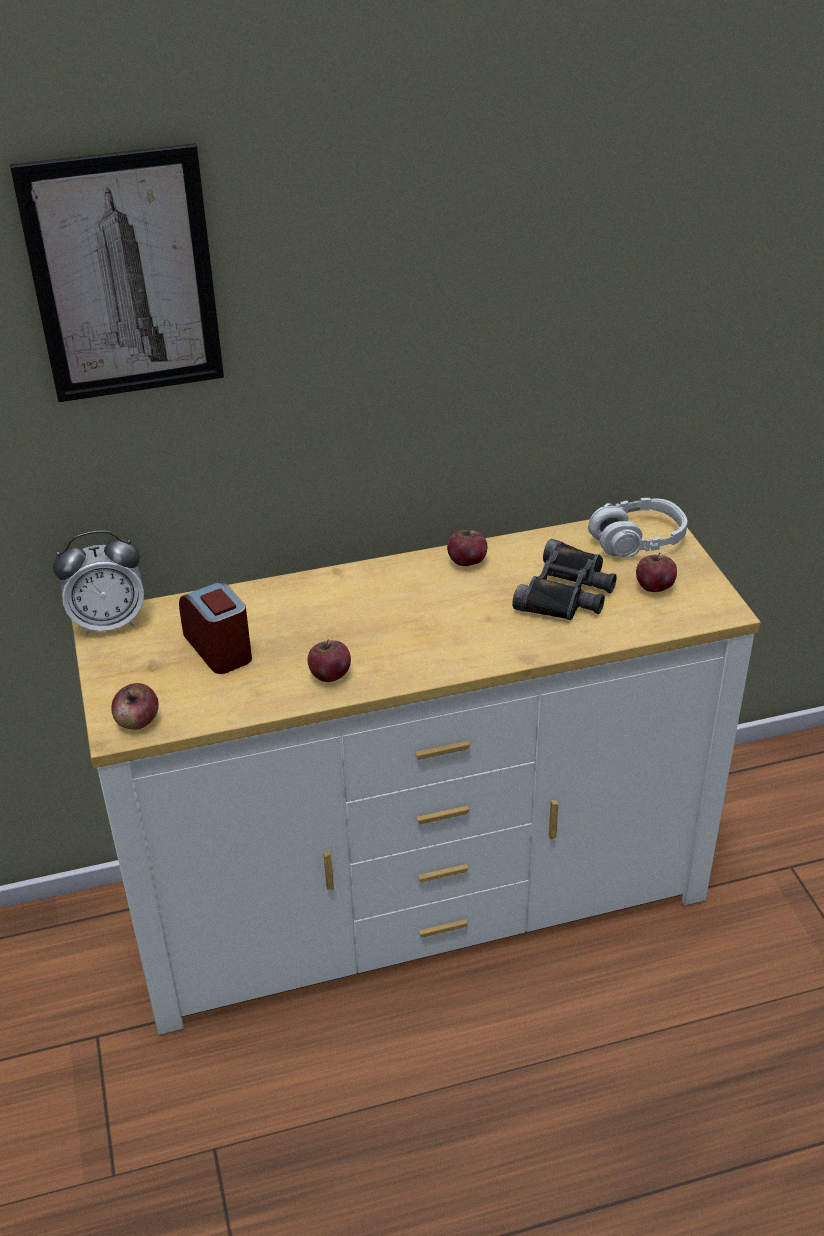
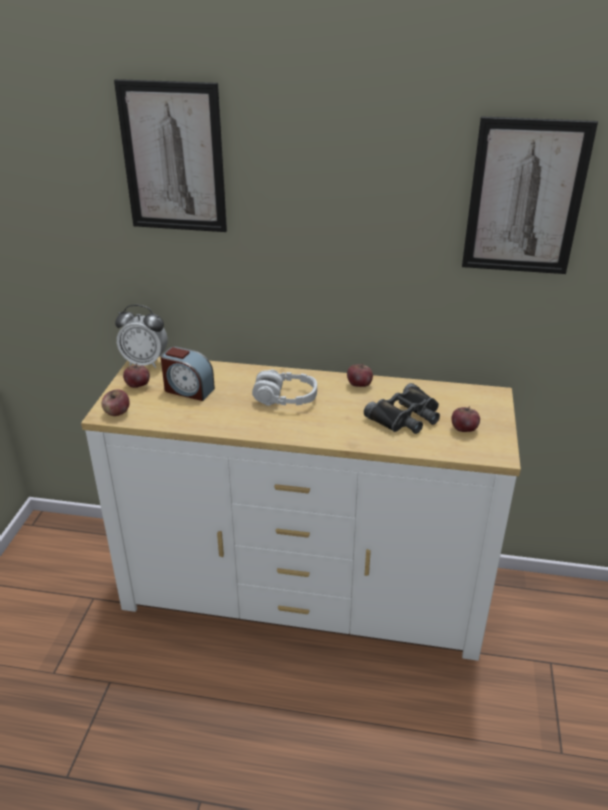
camera: 25 degrees right, 5 degrees down
(219, 648) = (188, 390): alarm clock -> alarm clock turned 120 degrees clockwise
(330, 675) = (233, 420): apple -> apple (138, 385)
(637, 540) = (473, 401): grey headphones -> grey headphones (285, 398)
(668, 235) = (525, 198): none -> picture

